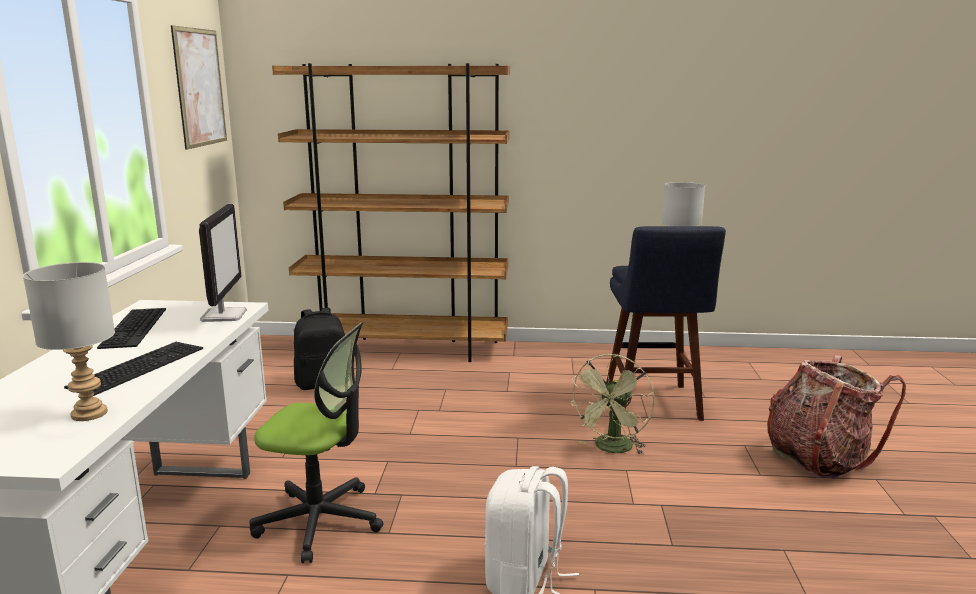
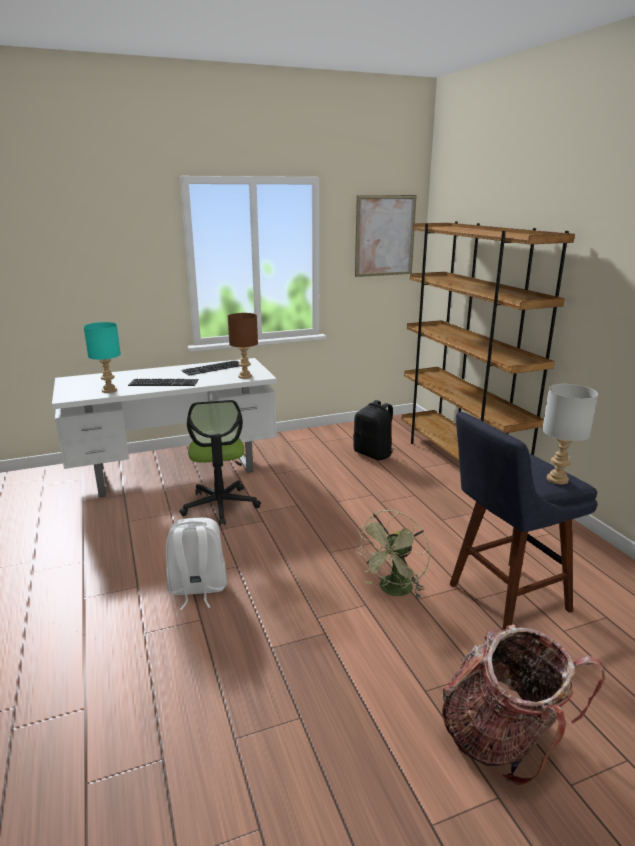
camera: 65 degrees right, 5 degrees up
(90, 413) = (110, 390): grey table lamp -> turquoise table lamp
(223, 315) = (245, 376): monitor -> brown table lamp
(612, 449) = (393, 591): green fan -> green fan turned 60 degrees counterclockwise

